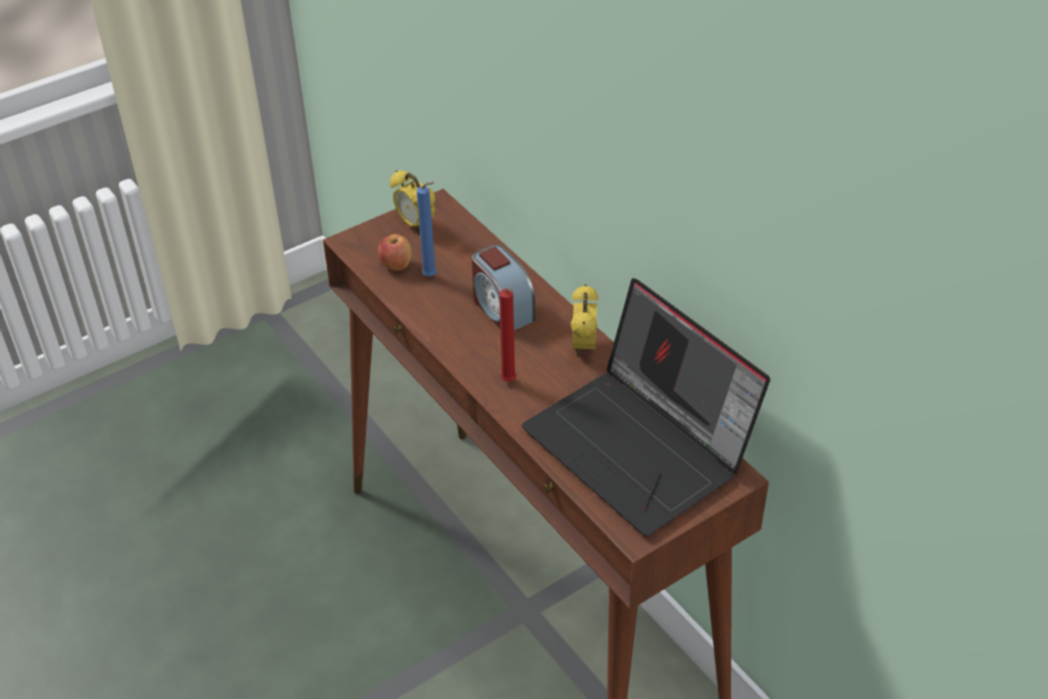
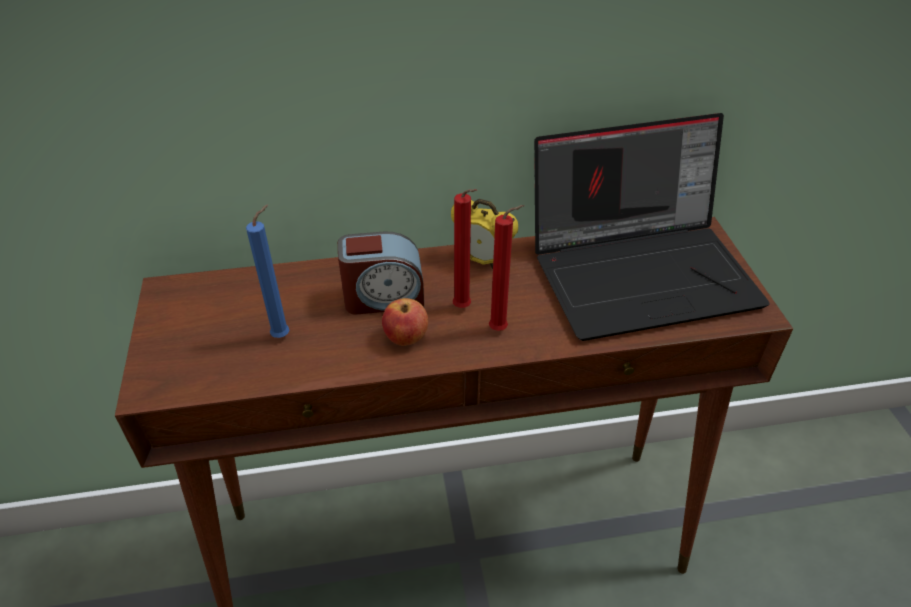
camera: 65 degrees left, 0 degrees up
(396, 266) = (235, 359): apple -> apple (406, 338)
(415, 224) = (180, 319): alarm clock -> none
(519, 355) = (464, 308): none -> red candle

